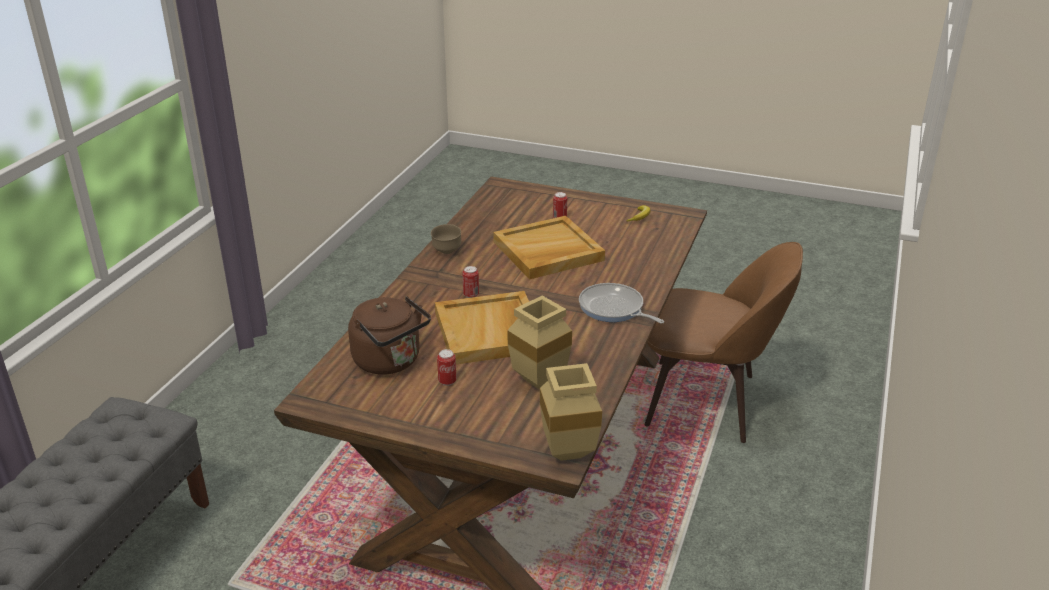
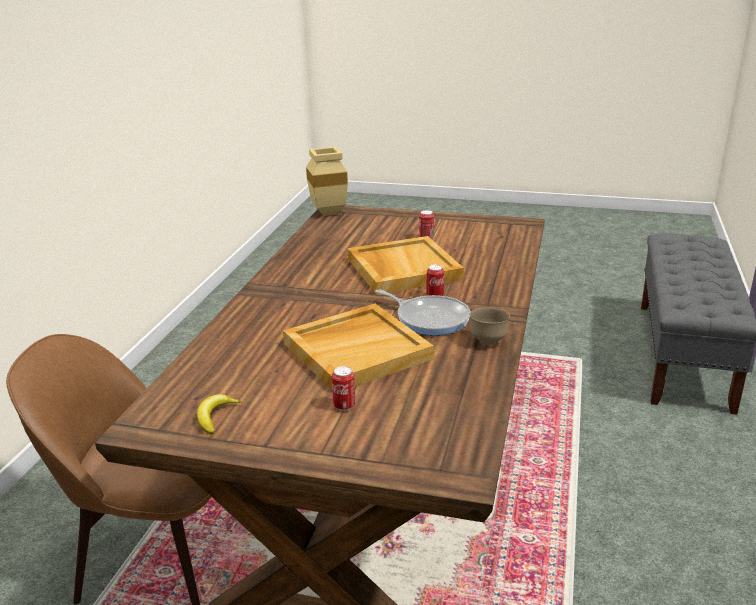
camera: 175 degrees right, 5 degrees down
(390, 362) = (480, 245): brown kettle -> none
(540, 379) = (352, 243): beige vase -> none
(613, 309) = (282, 293): frying pan -> frying pan (429, 318)

